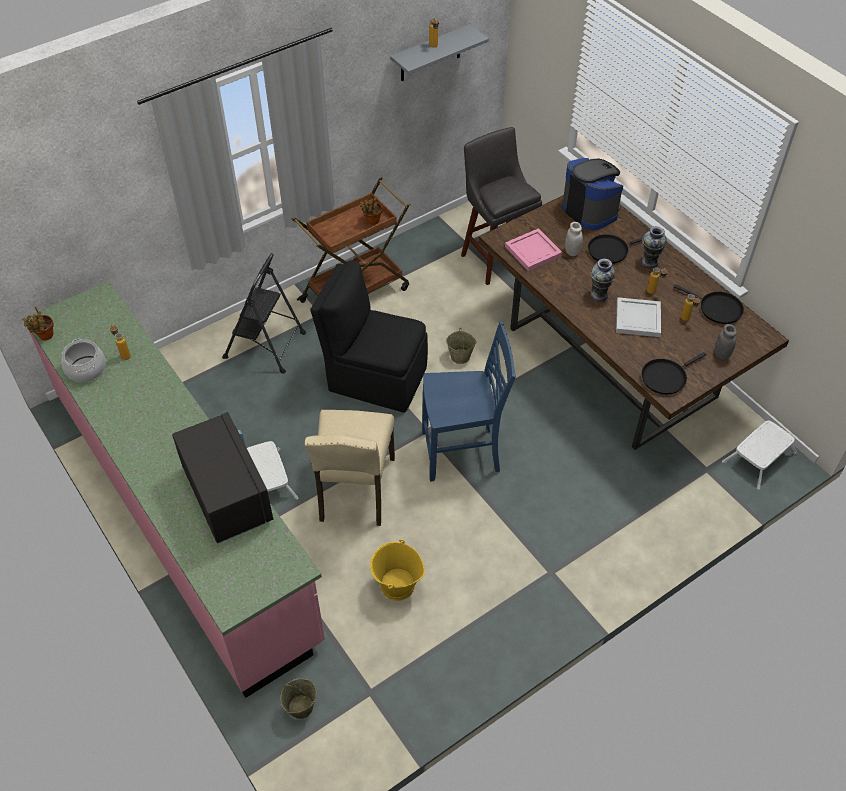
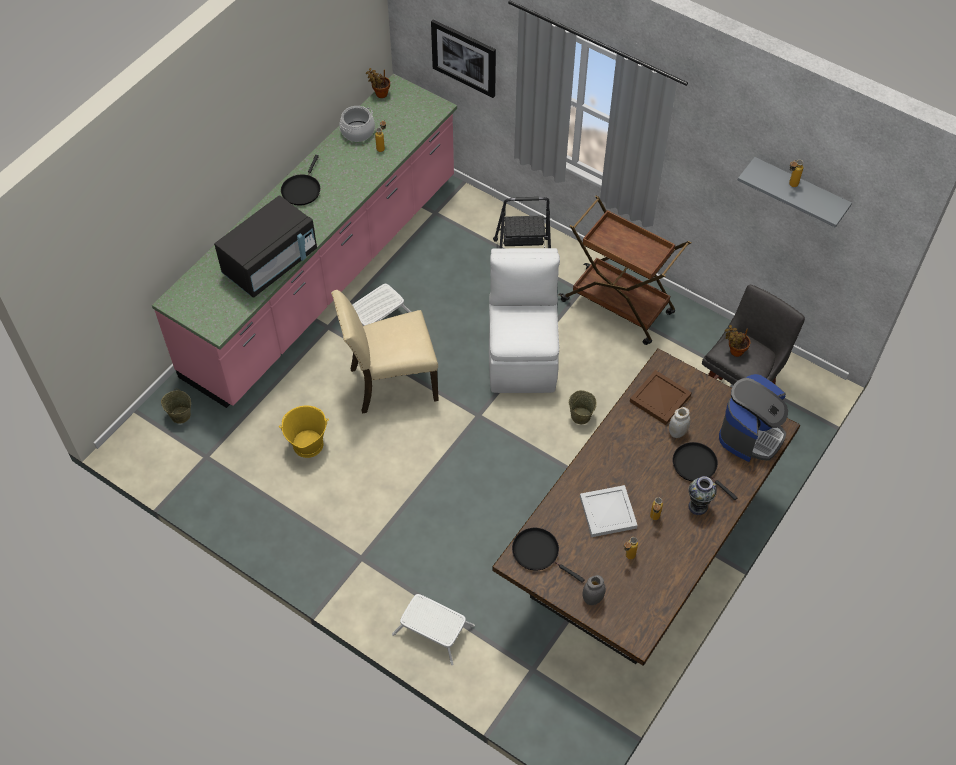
camera: 70 degrees right, 5 degrees up
(94, 223) = (464, 57): none -> picture
(372, 221) = (641, 260): potted plant -> potted plant (735, 351)
(375, 378) = (522, 356): black chair -> white chair
(462, 453) = (464, 452): blue chair -> none
(534, 251) = (660, 399): pink tray -> brown tray
(599, 295) = (626, 470): vase -> none
(717, 309) = (658, 583): black frying pan -> black frying pan (302, 189)
(759, 457) = (570, 719): white step ladder -> white step ladder (433, 629)

